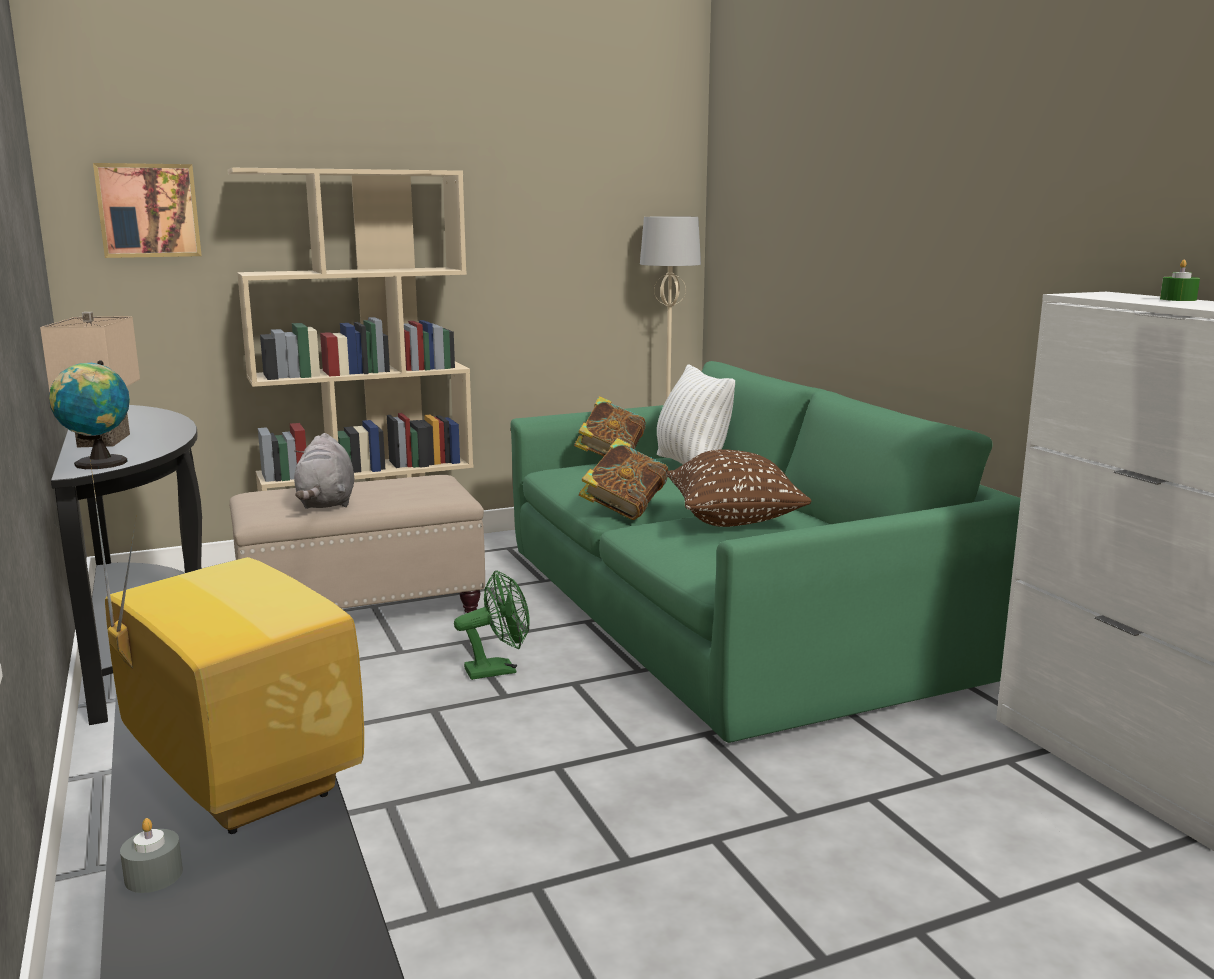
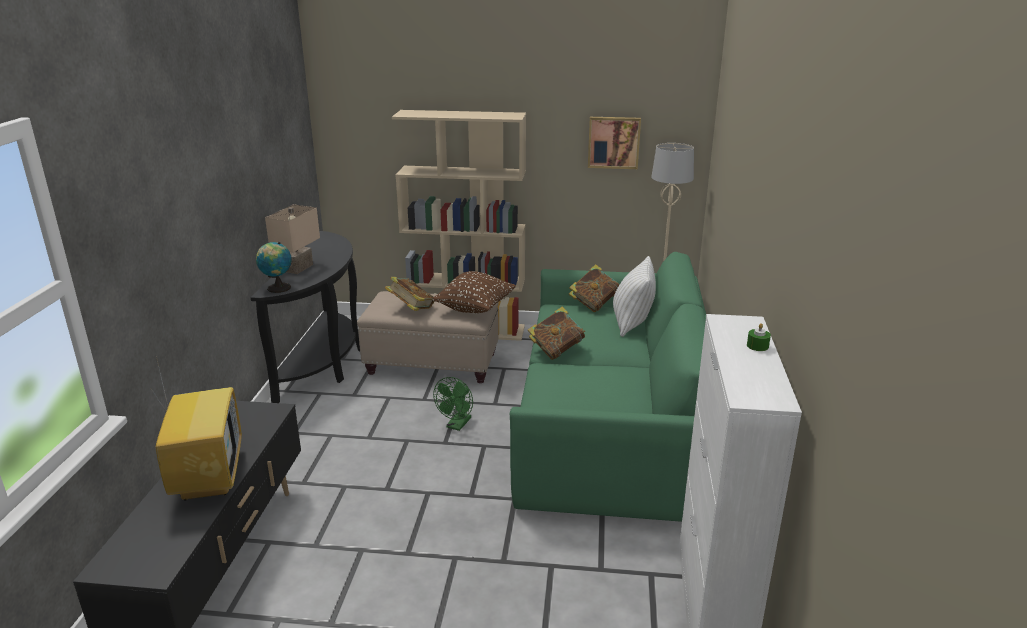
camera: 30 degrees right, 10 degrees up
(148, 210) = (362, 130): picture -> picture (613, 142)
(153, 875) = (150, 508): grey candle -> none
(326, 503) = (411, 309): grey plush toy -> book
(498, 670) = (457, 425): green fan -> green fan turned 105 degrees clockwise
(734, 520) = (595, 378): brown pillow -> brown pillow (475, 308)

